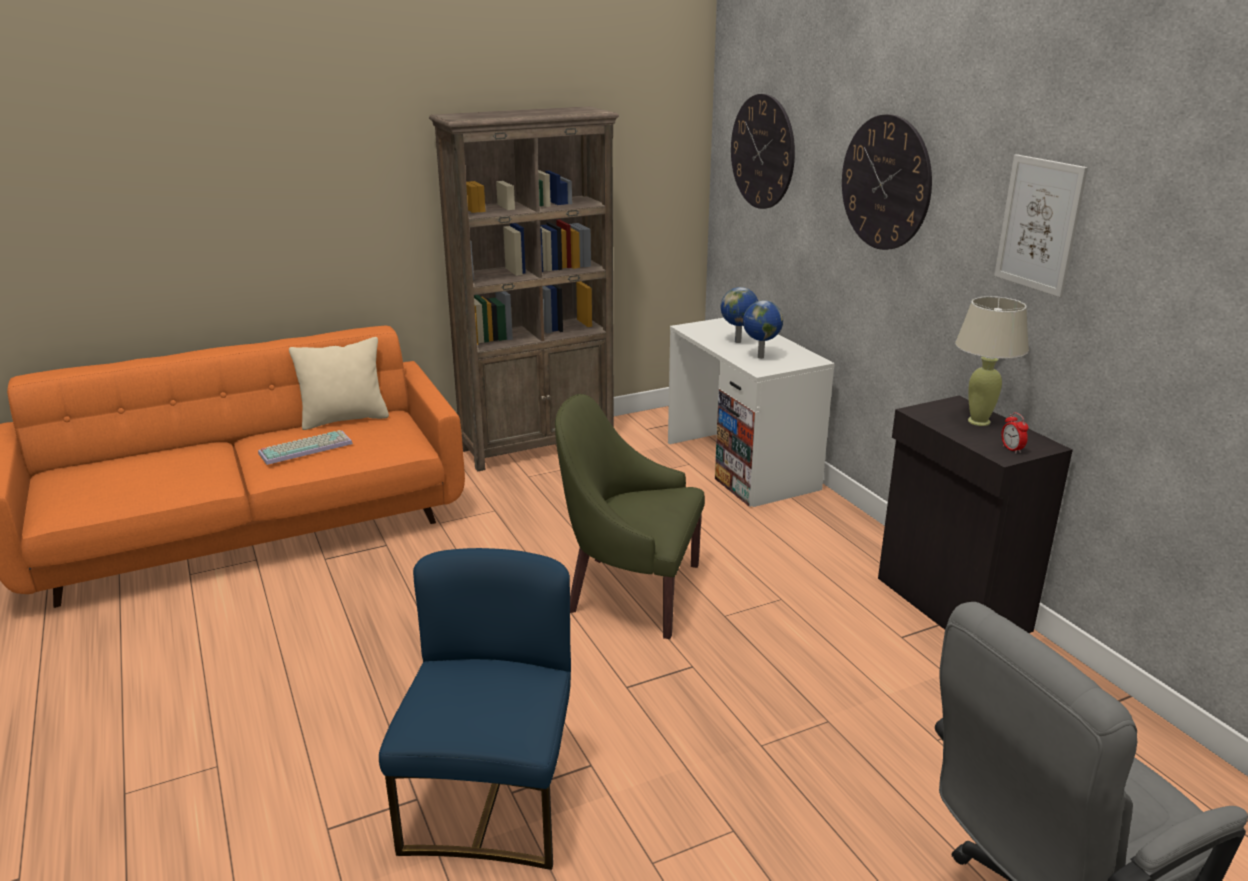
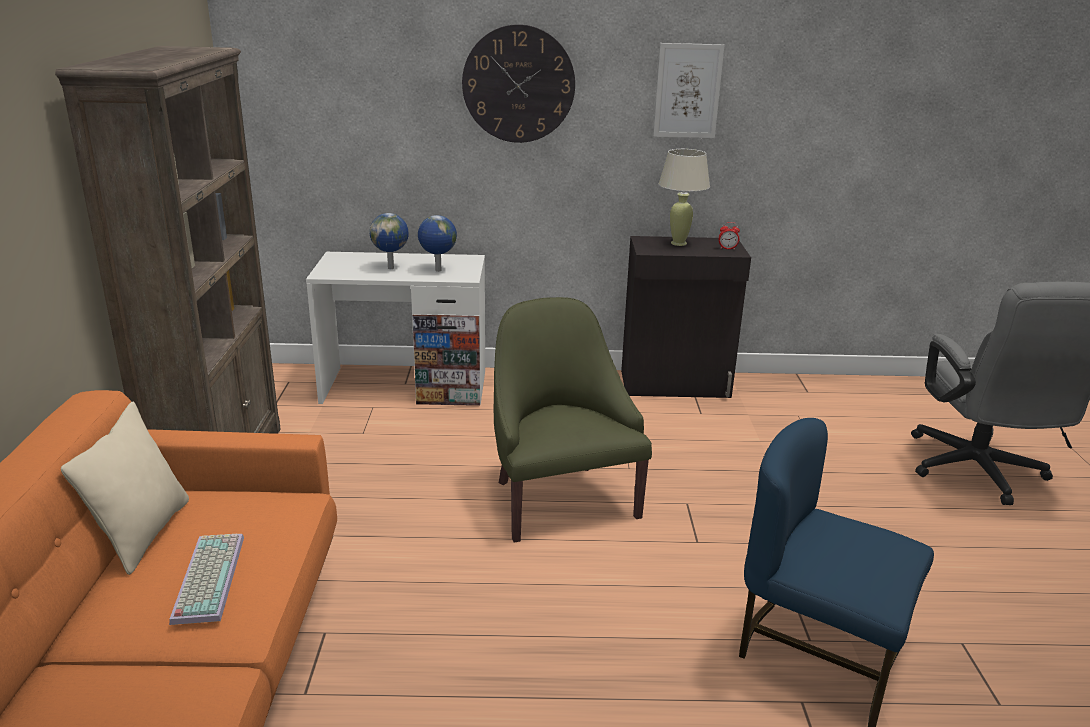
camera: 65 degrees left, 0 degrees up
(630, 591) = (560, 499): green armchair -> green armchair turned 120 degrees clockwise
(762, 152) = (325, 79): wall clock -> none

